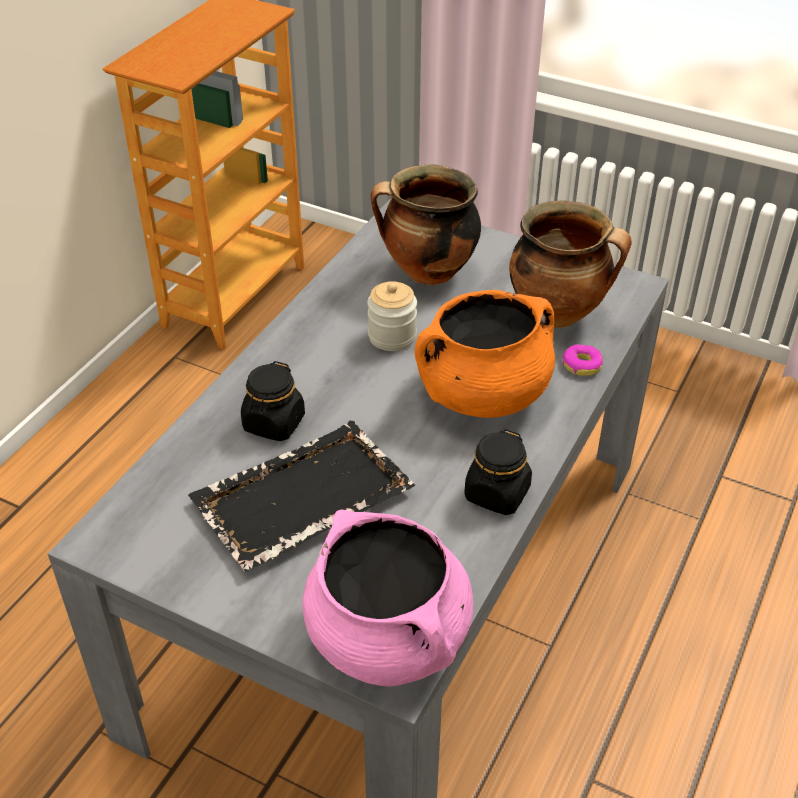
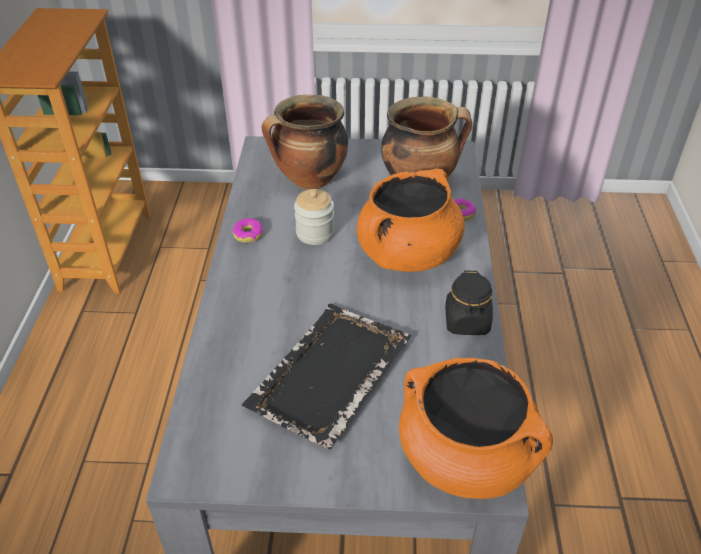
camera: 25 degrees left, 0 degrees up
(274, 423) = (269, 326): black jar -> none
(317, 316) = (248, 234): none -> donut
(389, 637) = (466, 457): pink cooking pot -> orange cooking pot

